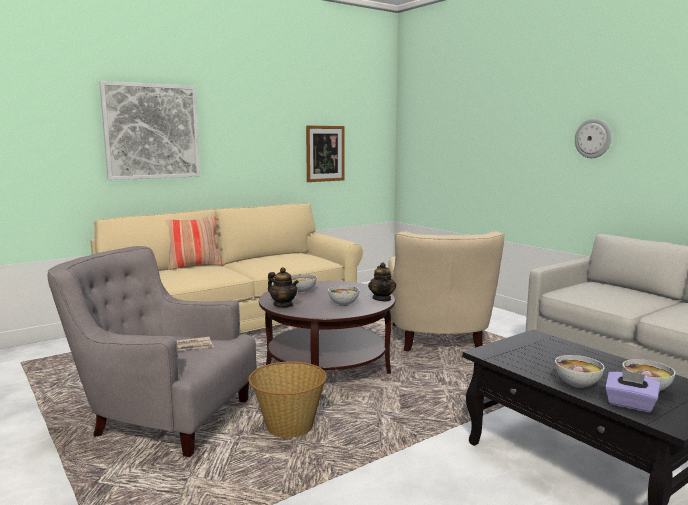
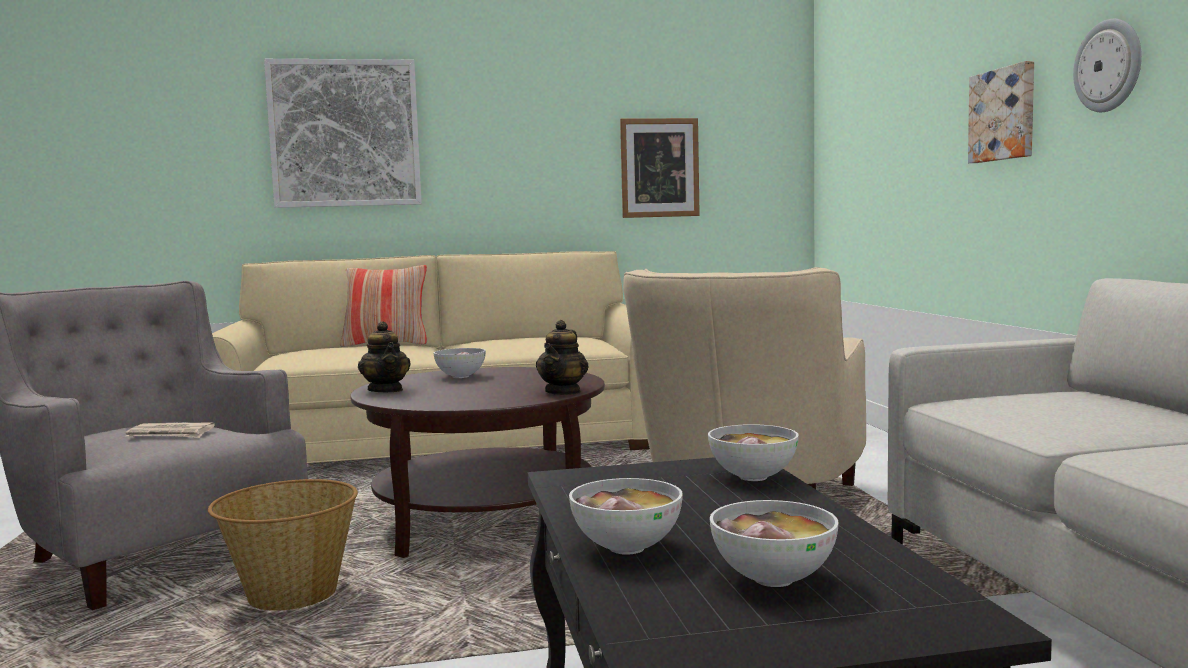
camera: 25 degrees right, 5 degrees down
(343, 304) = (480, 395): bowl -> bowl (752, 477)
(532, 149) = (1004, 114): none -> picture
(630, 404) = (662, 600): purple tissue box -> none

